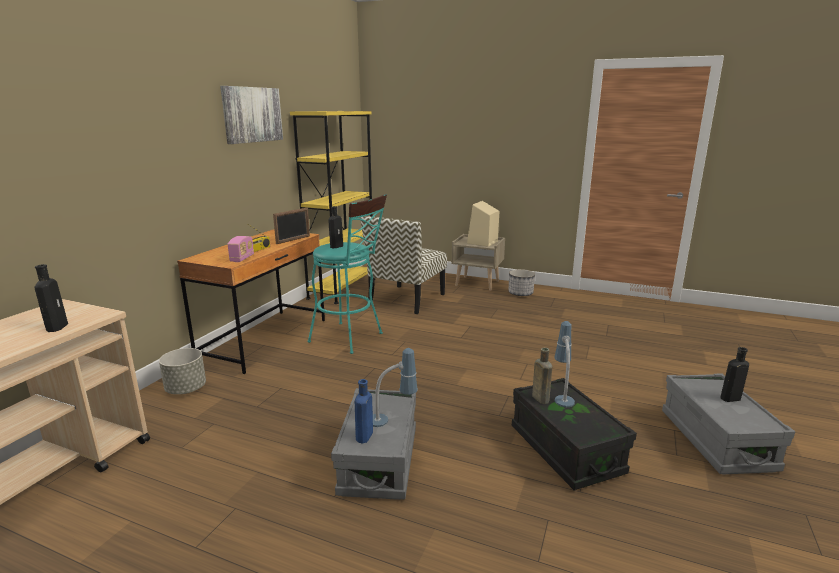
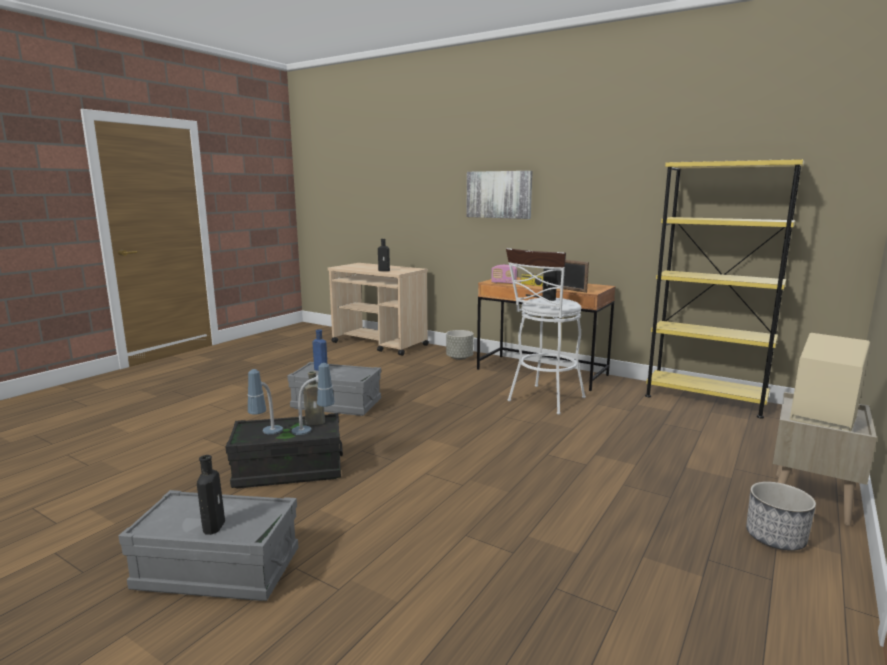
camera: 100 degrees right, 5 degrees down
(252, 114) = (614, 168): picture -> picture (499, 194)
(351, 338) = (543, 401): turquoise stool -> white stool
(392, 420) = (331, 376): table lamp -> table lamp (266, 436)
(406, 299) = (680, 433): chair -> none

